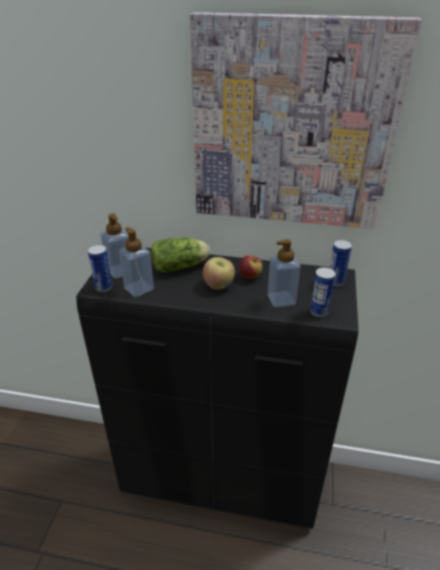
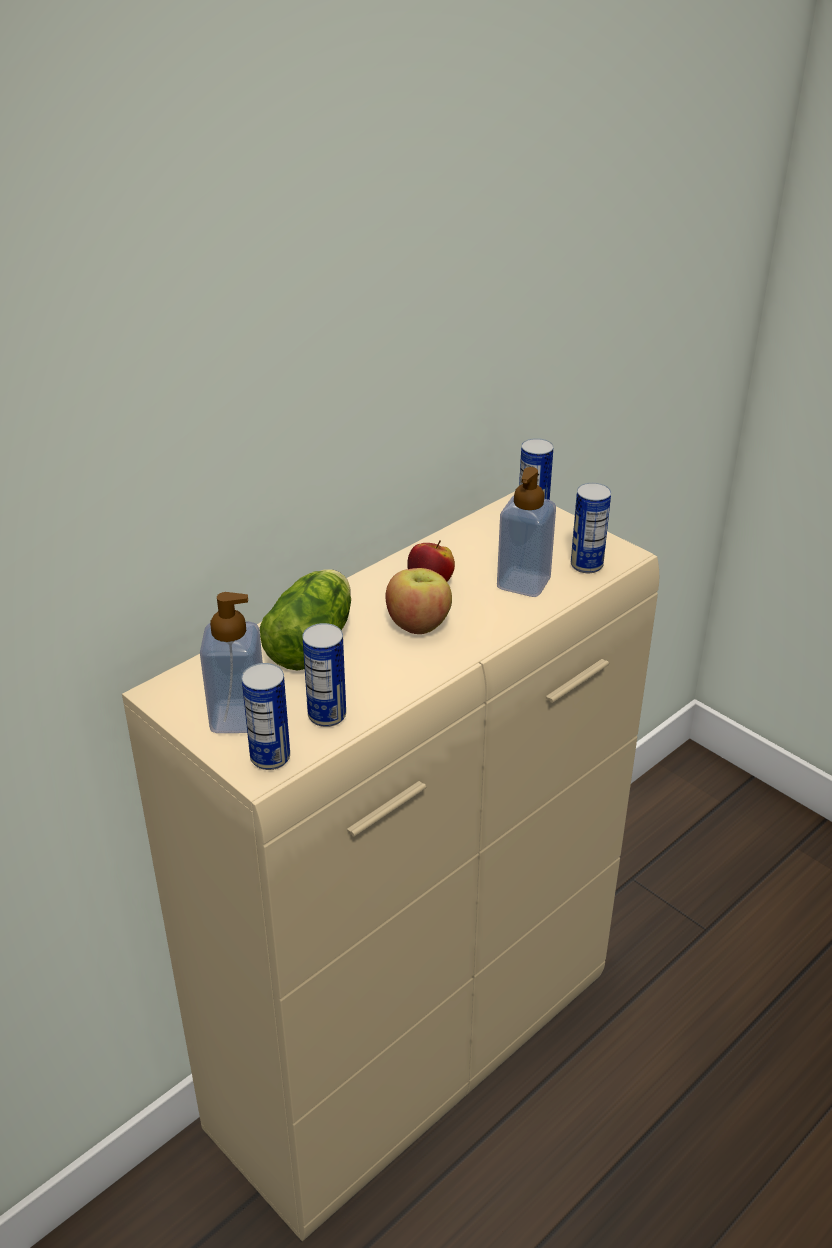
camera: 55 degrees left, 0 degrees up
(139, 288) = (327, 715): soap dispenser -> can
(222, 480) = (415, 1052): black cabinet -> beige cabinet
(292, 127) = (407, 282): picture -> none

